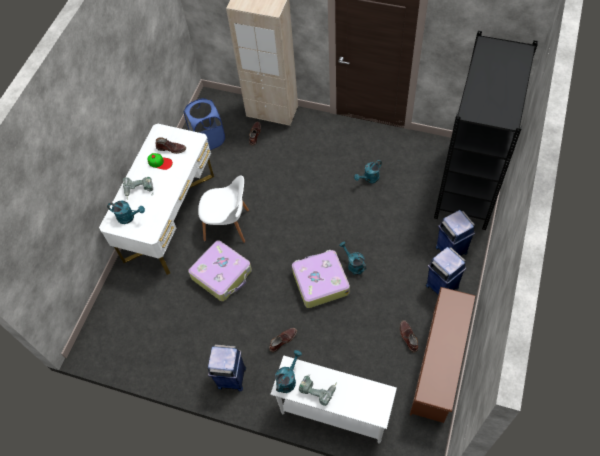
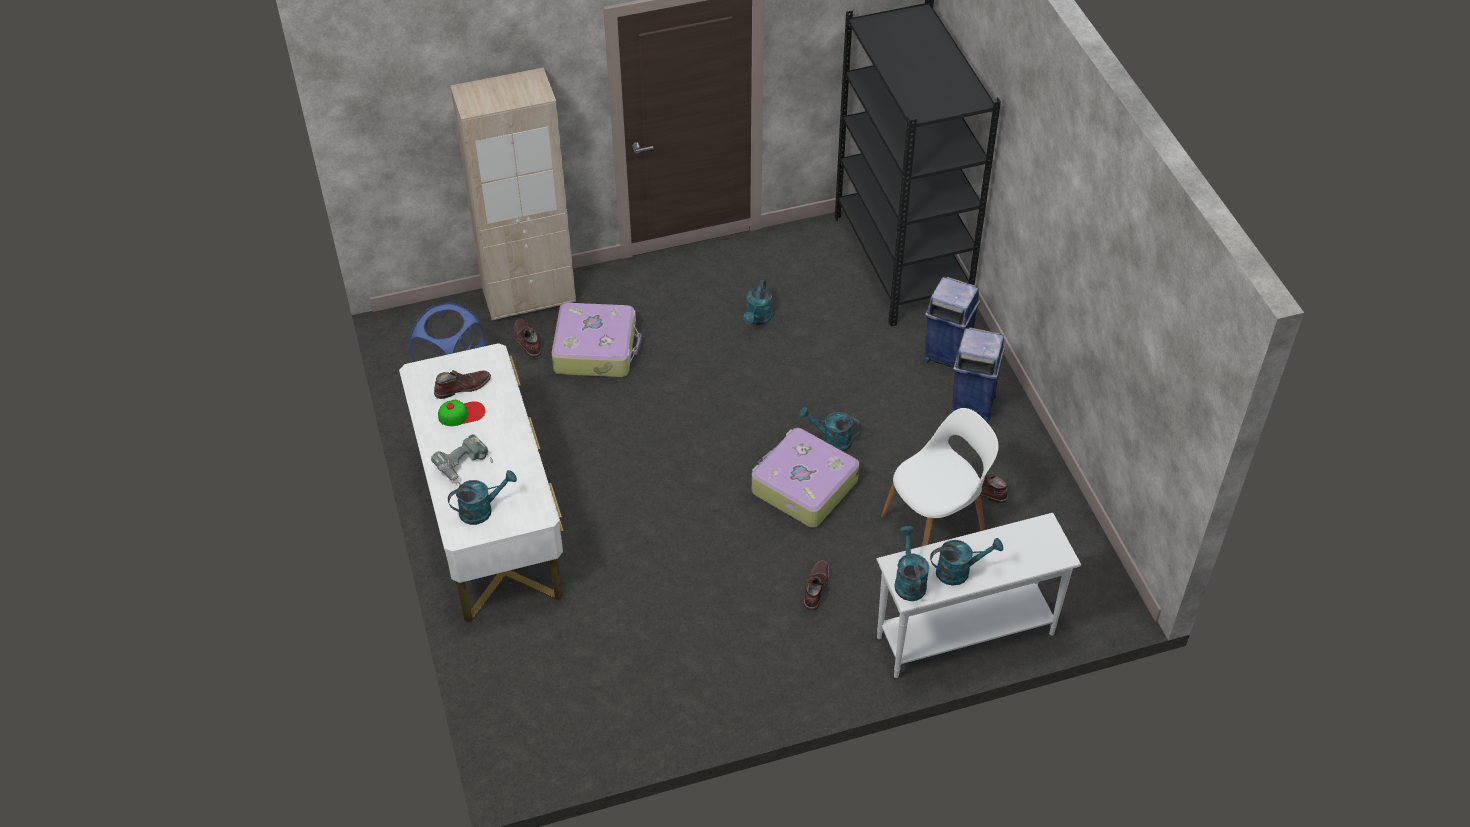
camera: 40 degrees left, 10 degrees down
(222, 274) = (648, 553): suitcase -> suitcase (596, 349)
(228, 225) = (597, 484): white chair -> white chair (935, 522)
(231, 377) = (783, 676): blue trash can -> none
(318, 390) = (959, 571): power drill -> turquoise watering can
(439, 366) = (1050, 501): brown shoe rack -> none

